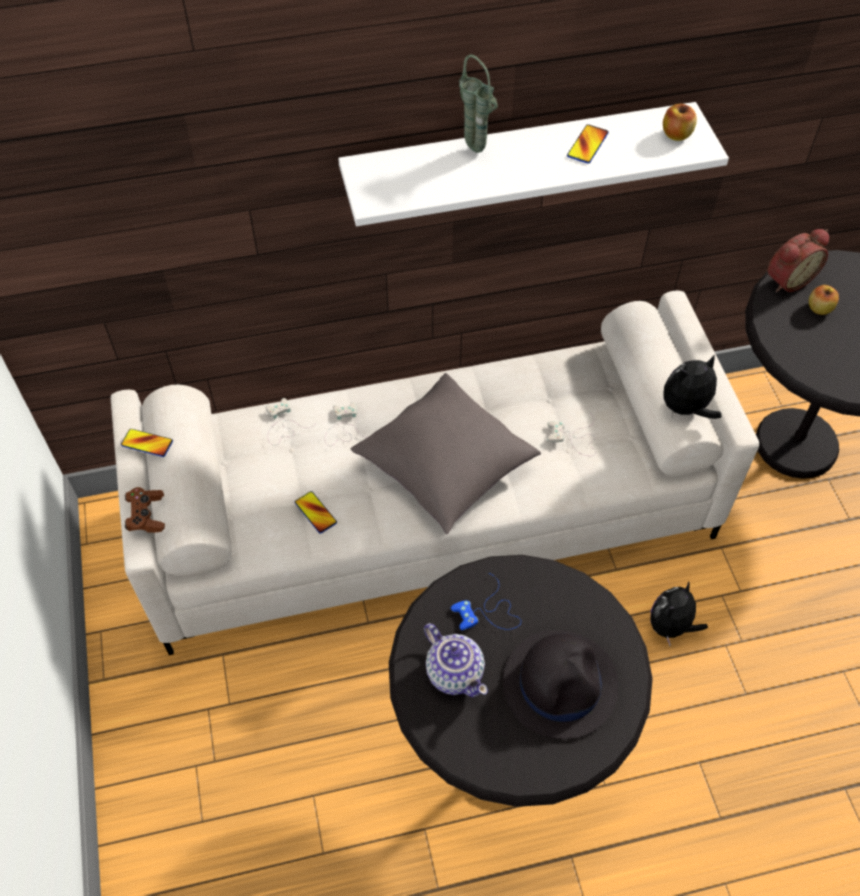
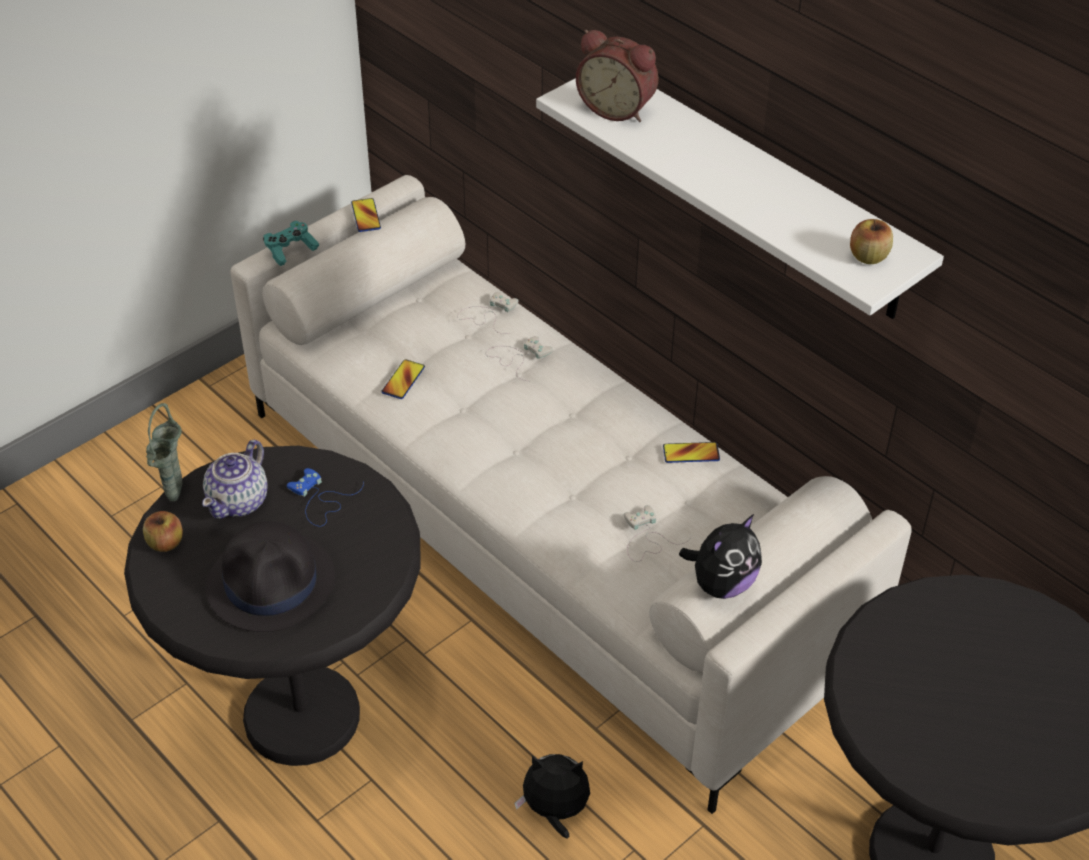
camera: 60 degrees right, 10 degrees down
(146, 515) = (290, 250): brown game controller -> turquoise game controller
(444, 467) = (528, 450): grey pillow -> none
(477, 151) = (699, 135): green vase -> green vase (175, 499)
(587, 145) = (784, 201): phone -> phone (691, 453)
(686, 409) = (721, 584): plush toy -> plush toy turned 105 degrees clockwise
(787, 279) = (998, 599): alarm clock -> alarm clock (617, 108)
(819, 308) = (976, 646): apple -> apple (165, 543)

